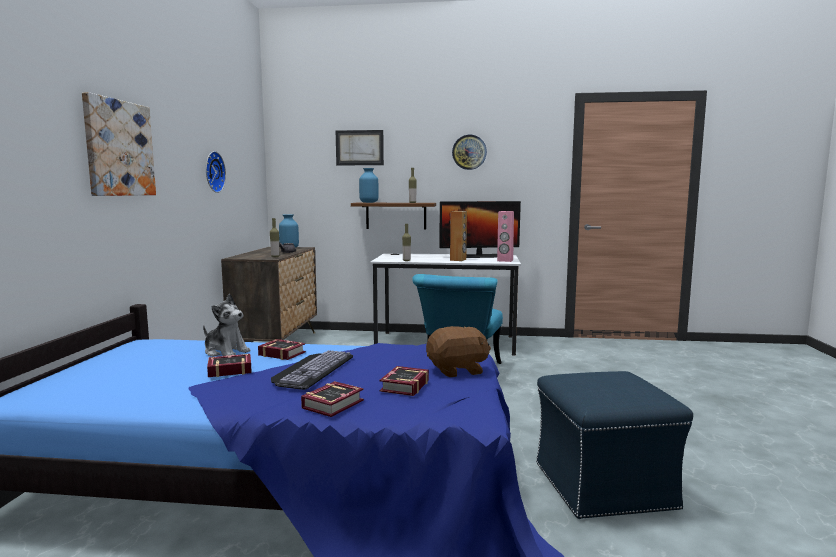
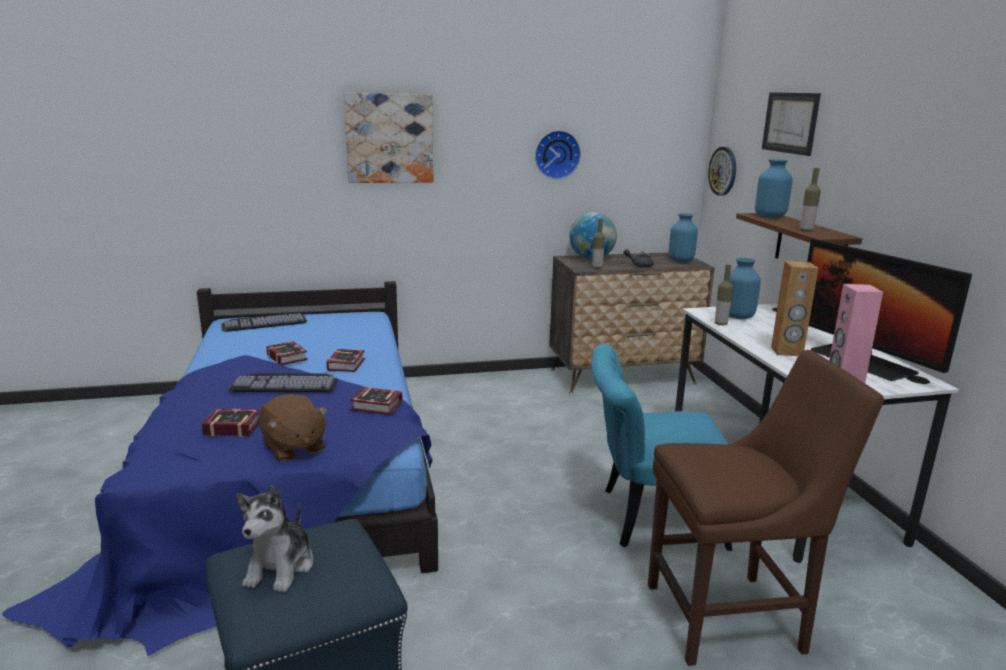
camera: 70 degrees right, 10 degrees up
(72, 379) = (264, 322): none -> keyboard
(226, 352) = (345, 345): plush toy -> plush toy (280, 567)
(248, 255) = (591, 258): none -> globe
(335, 404) = (187, 408): book -> book (378, 406)
(397, 258) = (737, 316): none -> blue vase
(469, 152) = (931, 146): wall clock -> wall clock (723, 171)
(552, 374) = (732, 617): none -> brown chair

